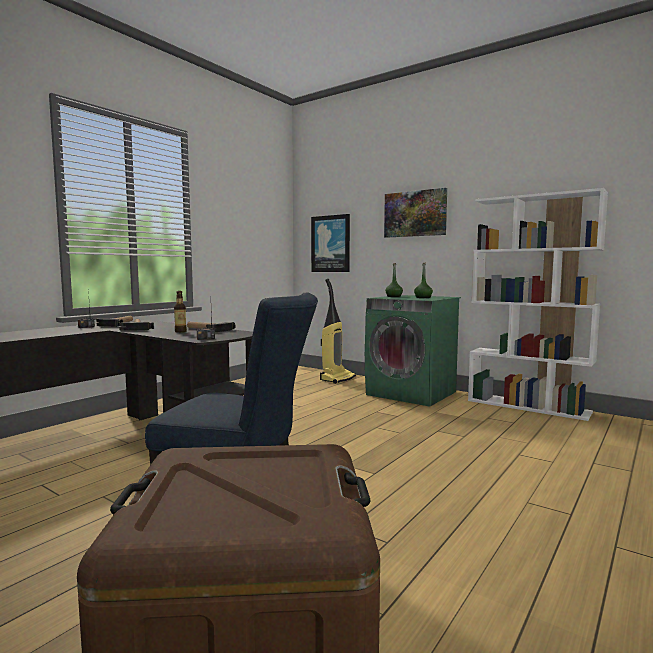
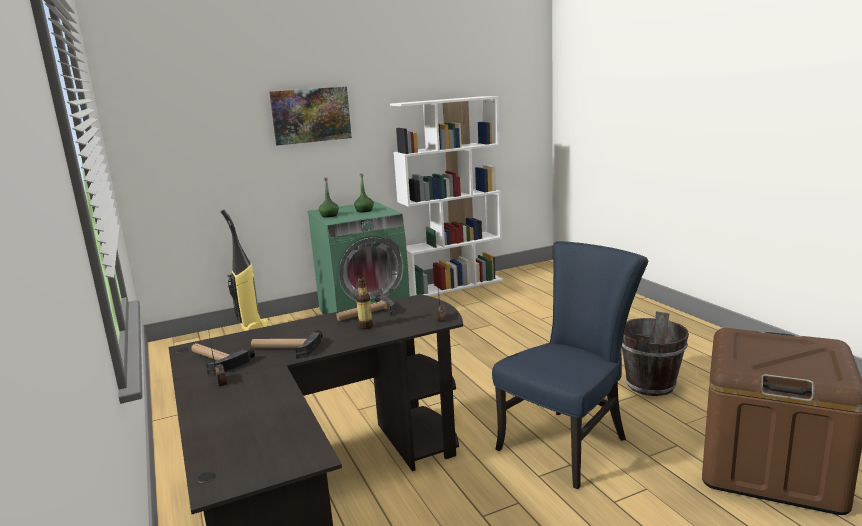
camera: 60 degrees left, 10 degrees up
(330, 244) = (188, 159): picture -> none
(425, 549) = (650, 385): none -> brown bucket

